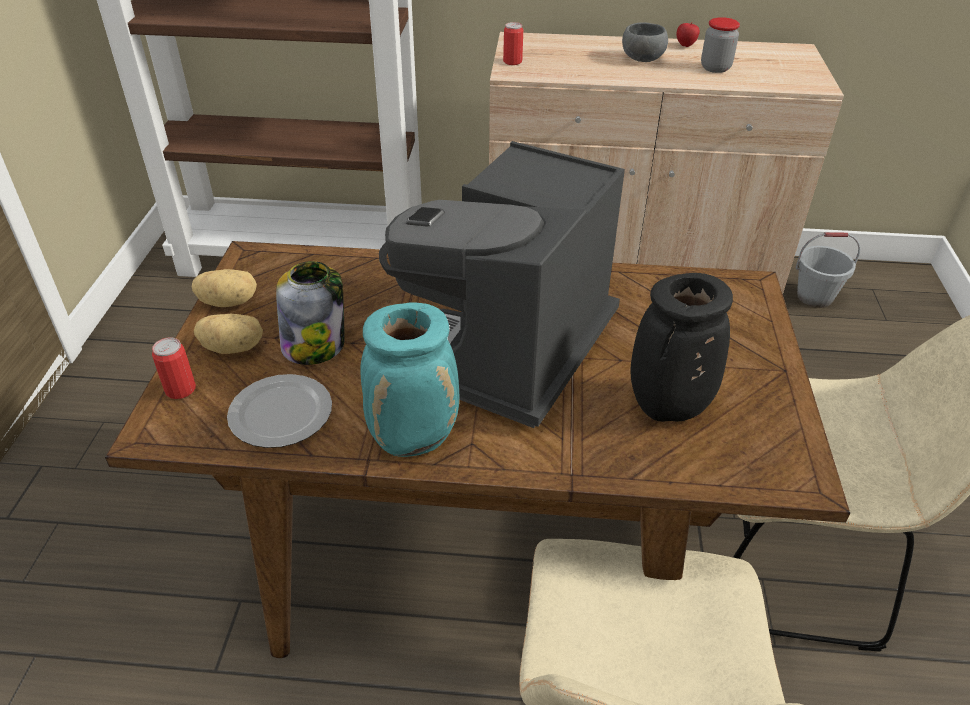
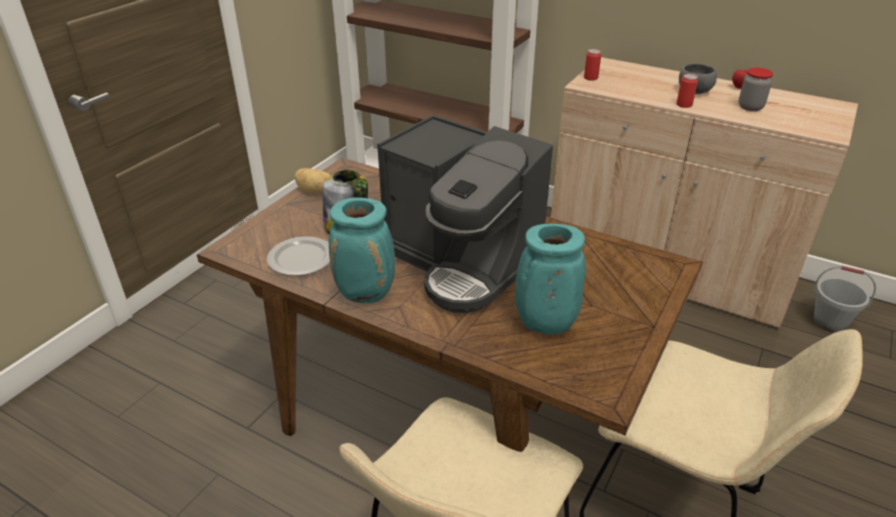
camera: 25 degrees right, 5 degrees down
(180, 389) = (257, 231): can -> can (684, 105)
(233, 348) = (300, 216): potato -> none
(507, 352) = (462, 262): coffee machine -> coffee machine turned 105 degrees counterclockwise
(667, 408) = (544, 324): black vase -> turquoise vase

